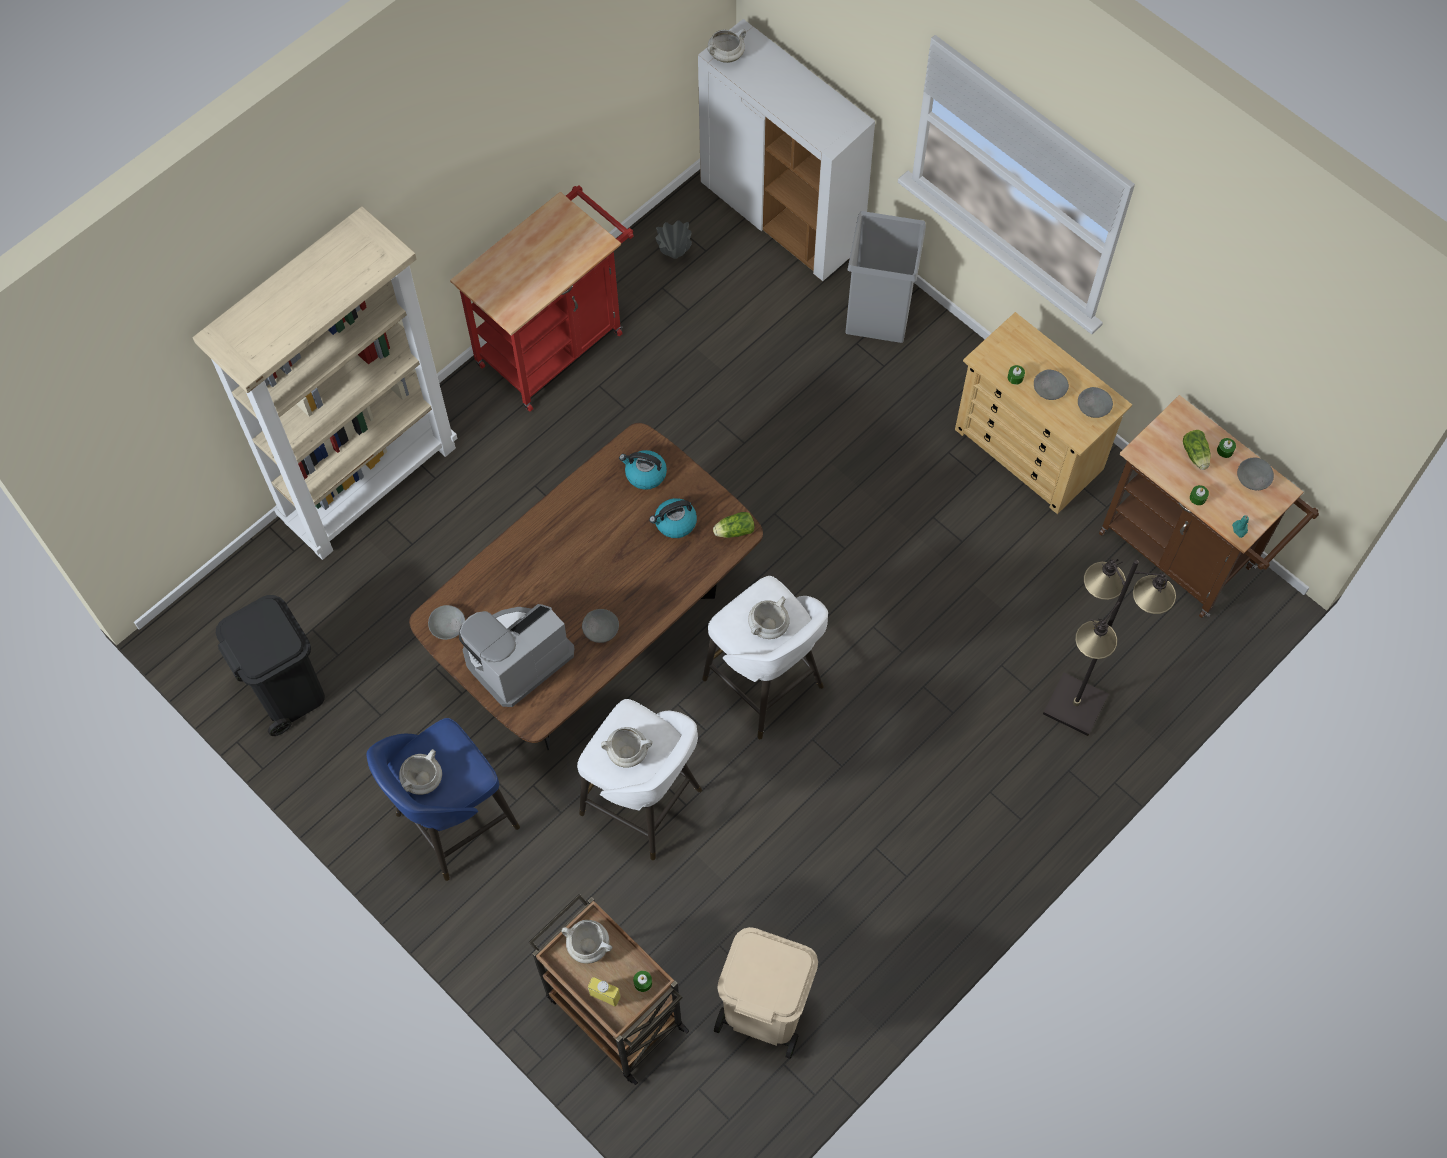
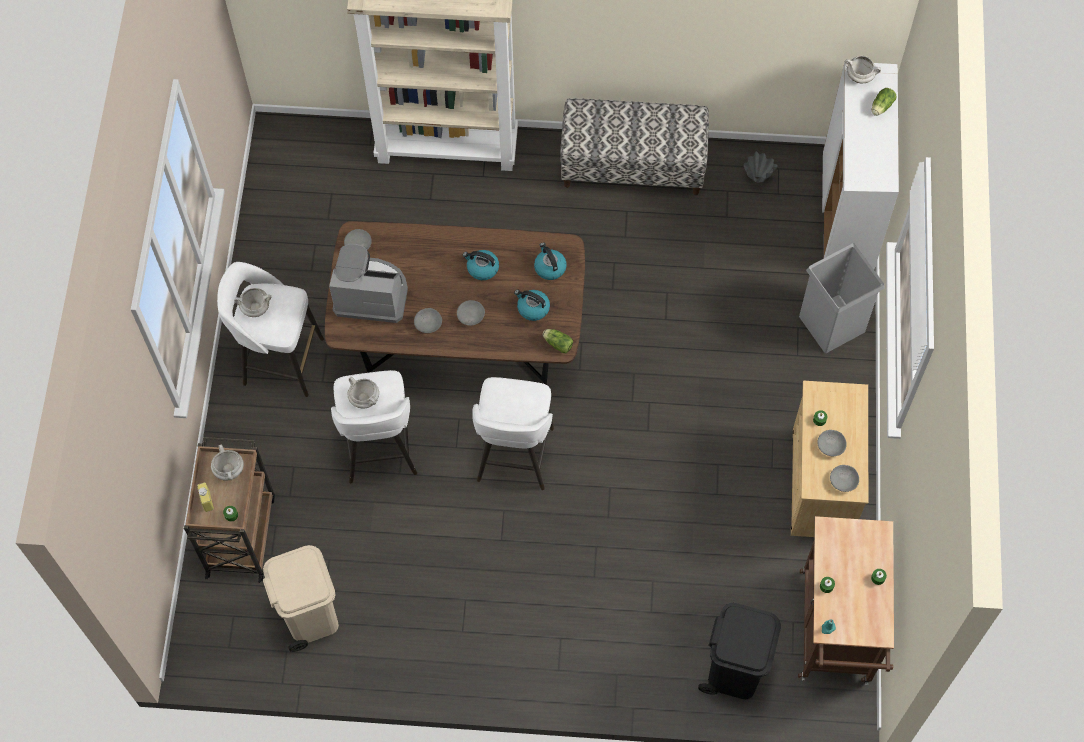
camera: 50 degrees right, 0 degrees up
(287, 690) = (284, 212): black trash can -> black trash can (734, 669)
(454, 823) = (280, 360): blue stool -> white stool
(556, 342) = (633, 165): red cart -> bench
(587, 534) = (482, 268): none -> kettle
(768, 626) = (512, 410): white cooking pot -> none
(1075, 706) = (665, 645): black floor lamp -> none
(1195, 455) = (856, 563): lettuce -> lettuce (881, 107)
(1253, 478) = (873, 610): grey bowl -> grey bowl (470, 316)

